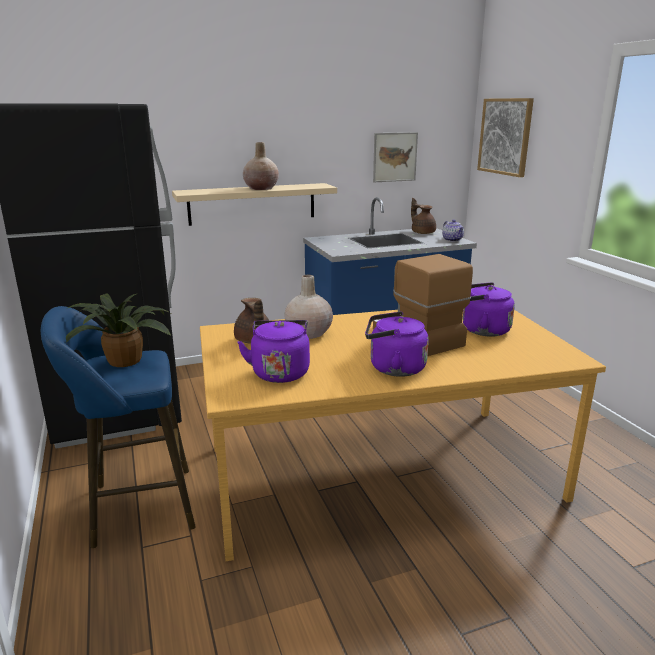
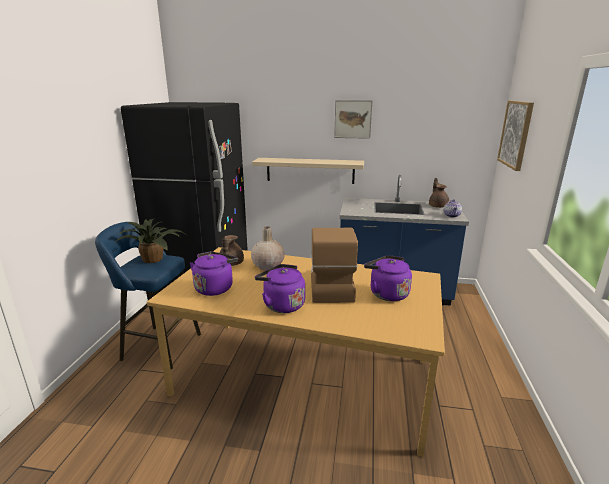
camera: 30 degrees right, 0 degrees up
(261, 188) = (311, 161): beige vase -> none
(394, 157) = (424, 145): picture -> picture (353, 119)

